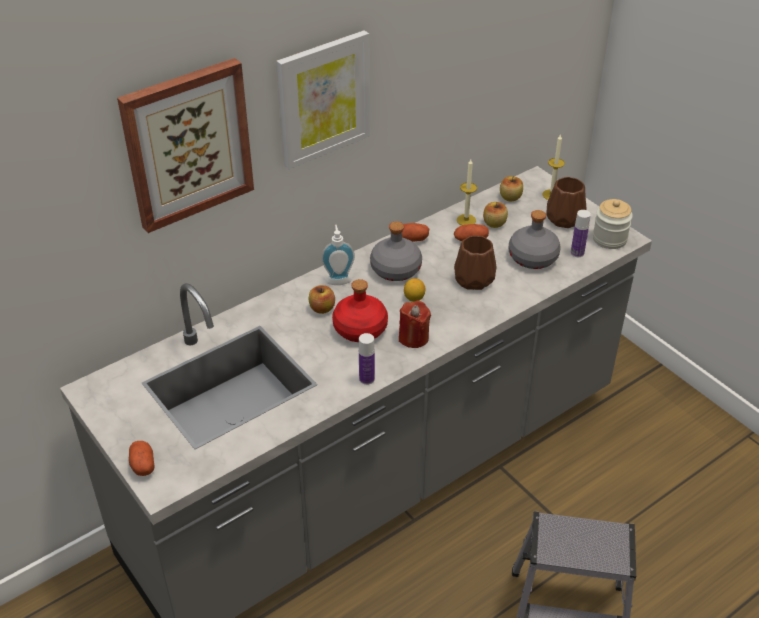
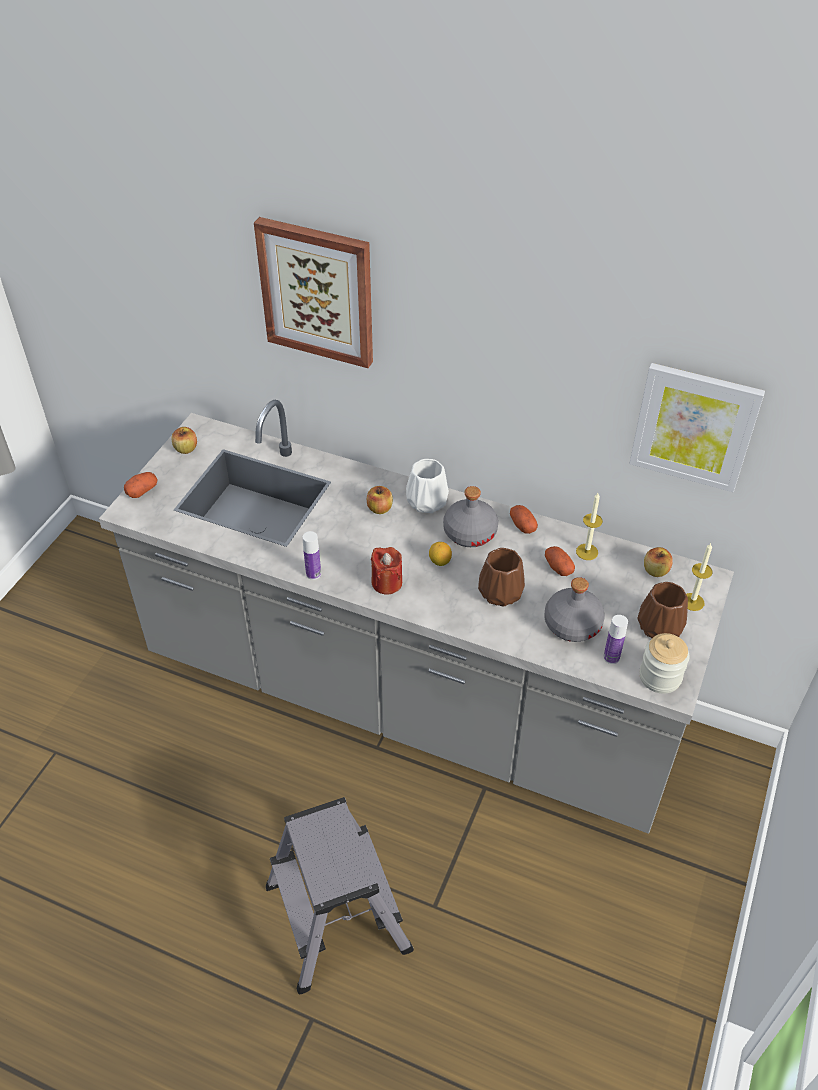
camera: 60 degrees right, 5 degrees up
(323, 99) = (460, 332): picture -> picture (694, 426)
(338, 279) = (425, 502): soap dispenser -> white vase
(360, 329) = (372, 543): red bottle -> none
(494, 223) = (600, 575): apple -> apple (186, 449)

